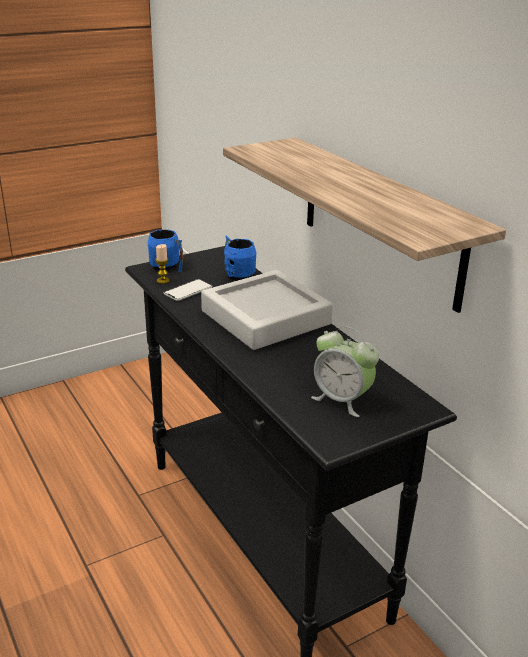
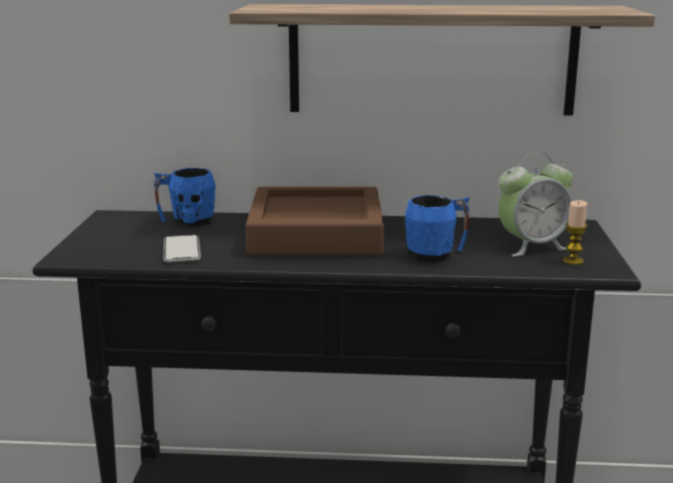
camera: 55 degrees left, 10 degrees down
(163, 280) = (125, 255): candle -> candle (573, 261)
(168, 267) = (92, 245): blue mug -> blue mug (436, 254)
(265, 317) = (316, 234): grey tray -> brown tray

